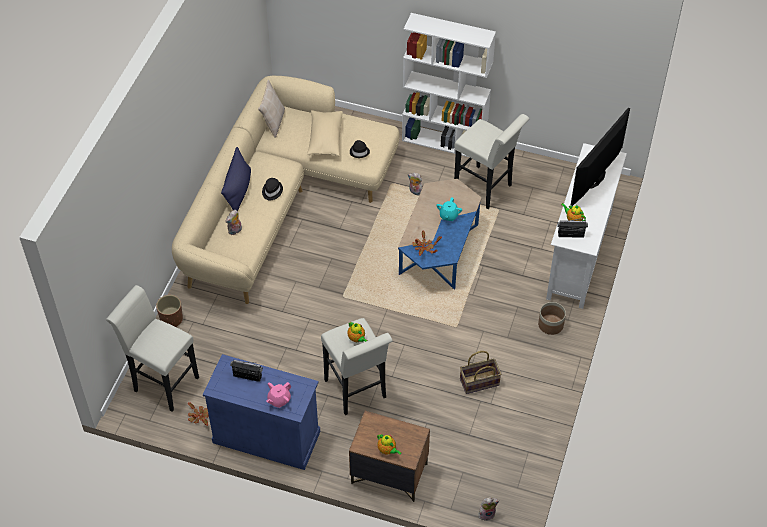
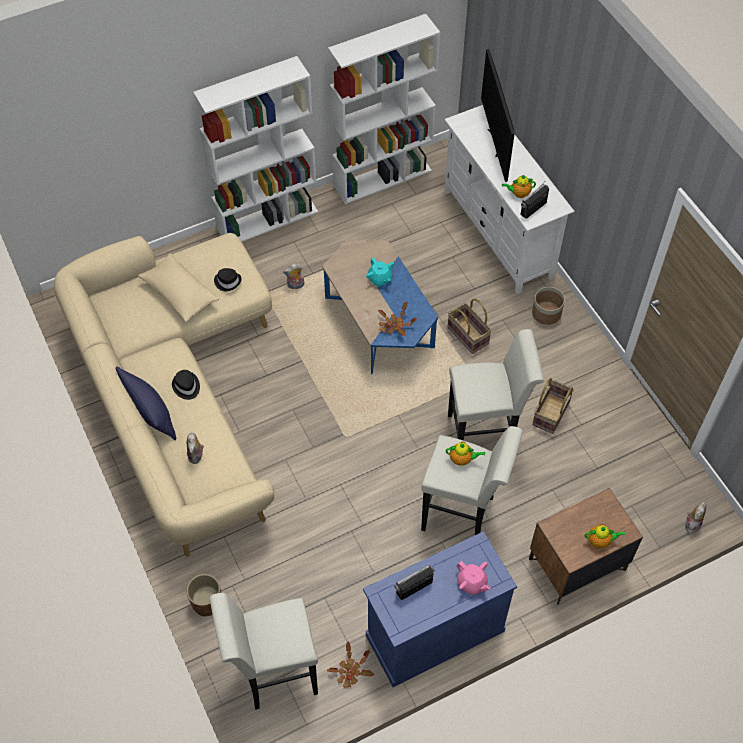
camera: 45 degrees left, 5 degrees up
(273, 122) = (105, 316): beige pillow -> none
(279, 400) = (471, 583): pink teapot -> pink teapot turned 45 degrees counterclockwise
(485, 299) = (468, 335): none -> basket
(486, 189) = (355, 235): white stool -> white stool (485, 434)
(546, 168) = (383, 178): none -> white bookcase

